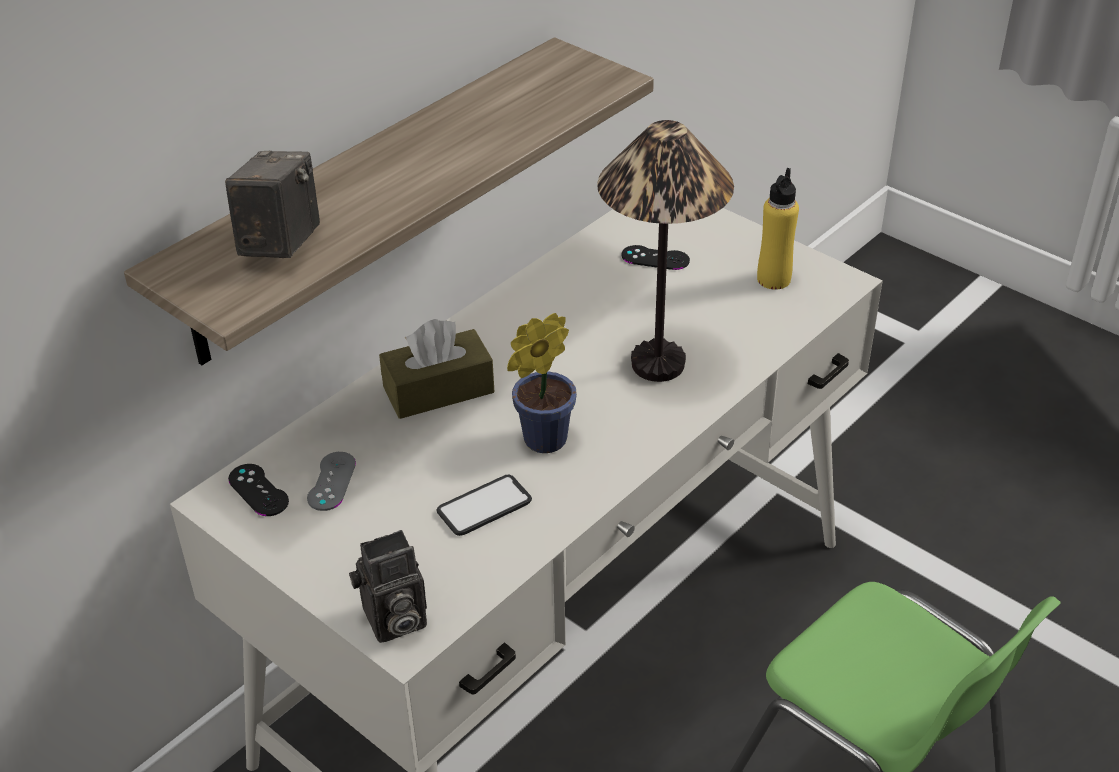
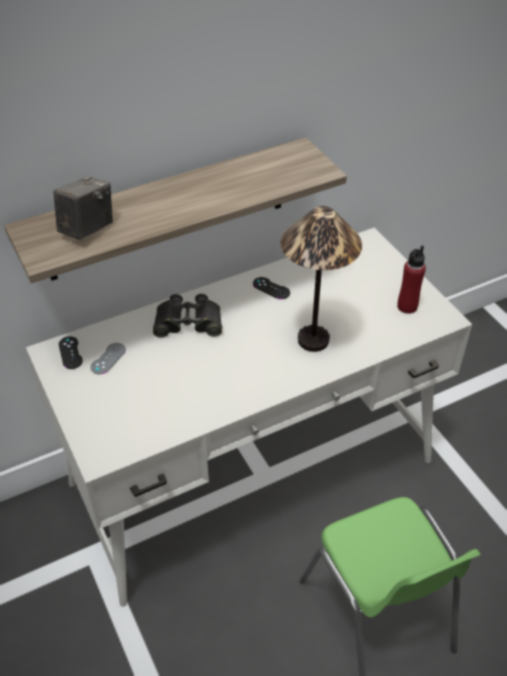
camera: 20 degrees right, 5 degrees up
(393, 622) = (98, 446): camera -> none
(438, 390) = (188, 322): brown tissue box -> black binoculars
(484, 506) = (177, 396): phone -> none
(540, 441) = (225, 367): potted plant -> none
(655, 258) = (346, 275): black game controller -> black game controller (271, 288)
(773, 279) = (407, 306): yellow bottle -> red bottle

